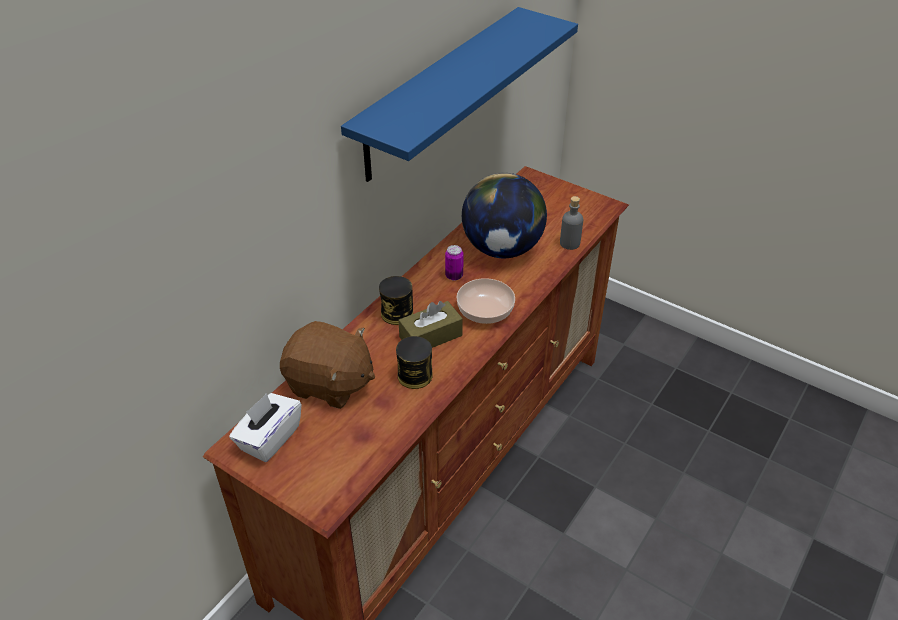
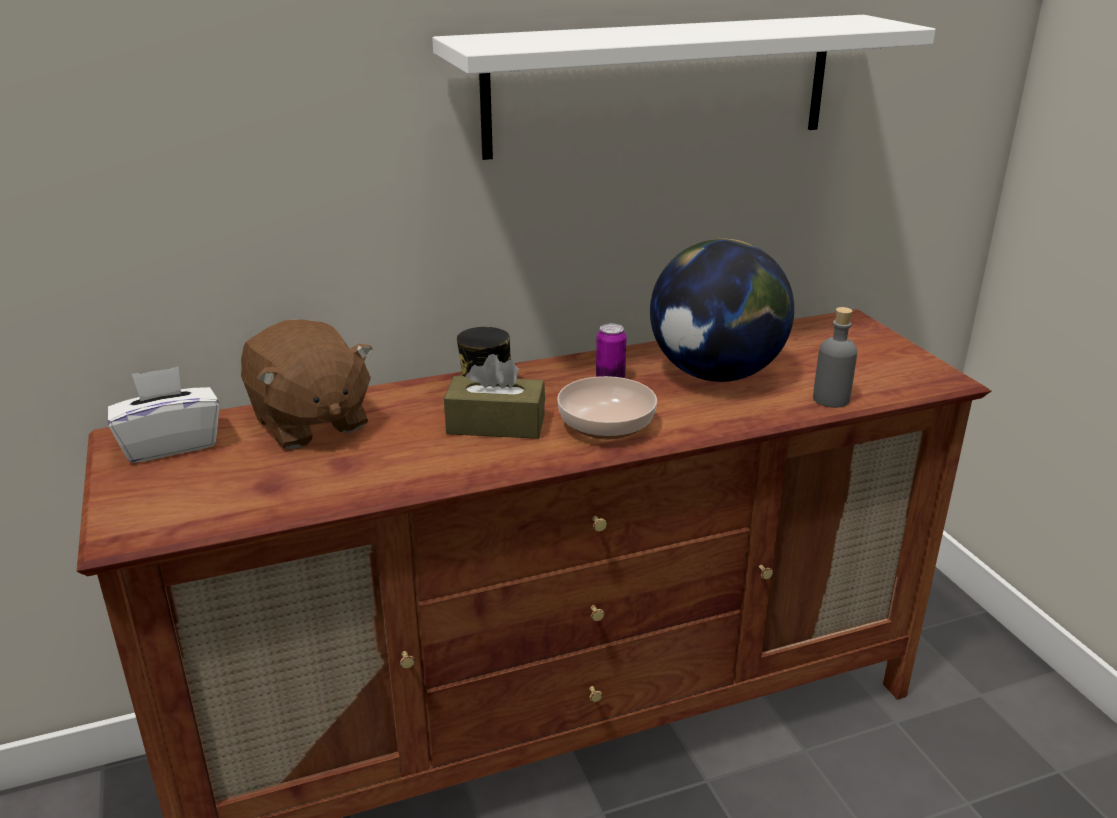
camera: 35 degrees right, 15 degrees down
(415, 375) = (419, 454): can -> none
(439, 93) = (660, 85): blue shelf -> white shelf

